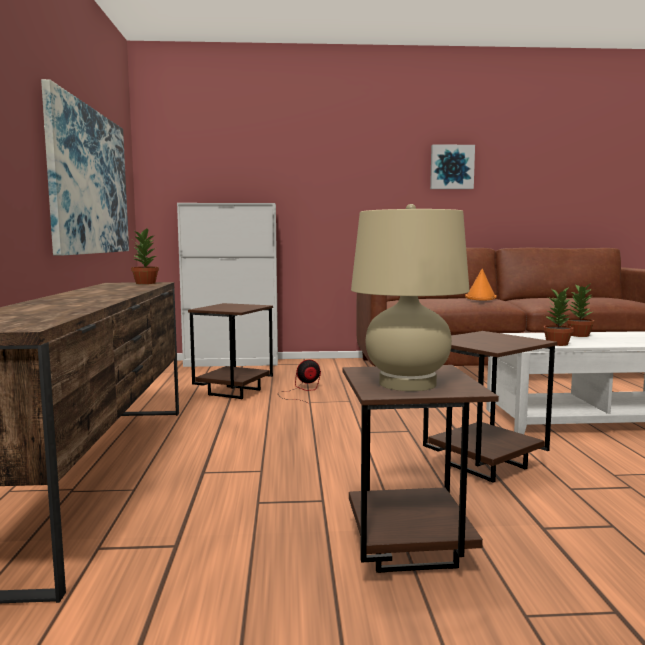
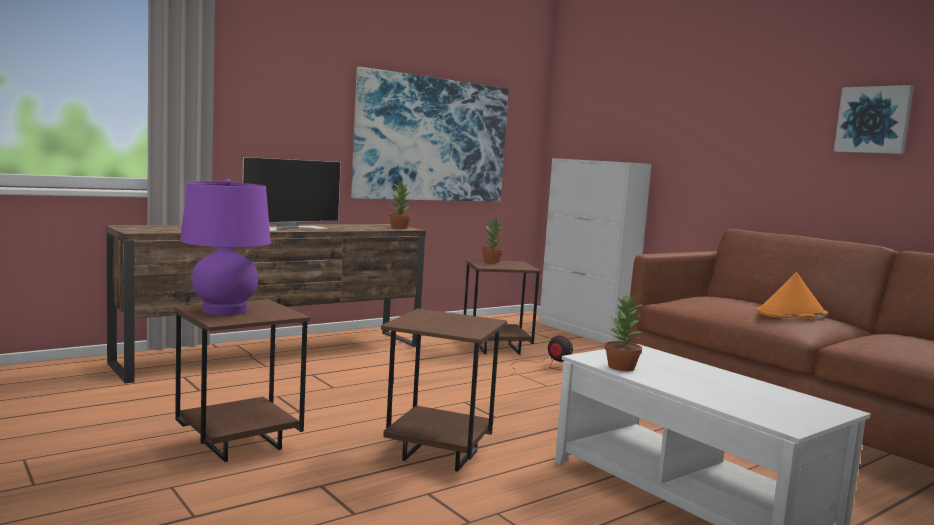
camera: 55 degrees right, 0 degrees up
(90, 296) = (288, 227): none -> television
(407, 384) = (224, 310): beige table lamp -> purple table lamp
(579, 335) = (713, 375): potted plant -> potted plant (491, 261)

